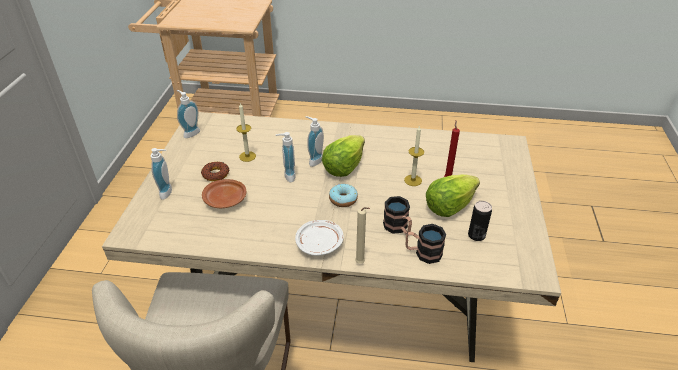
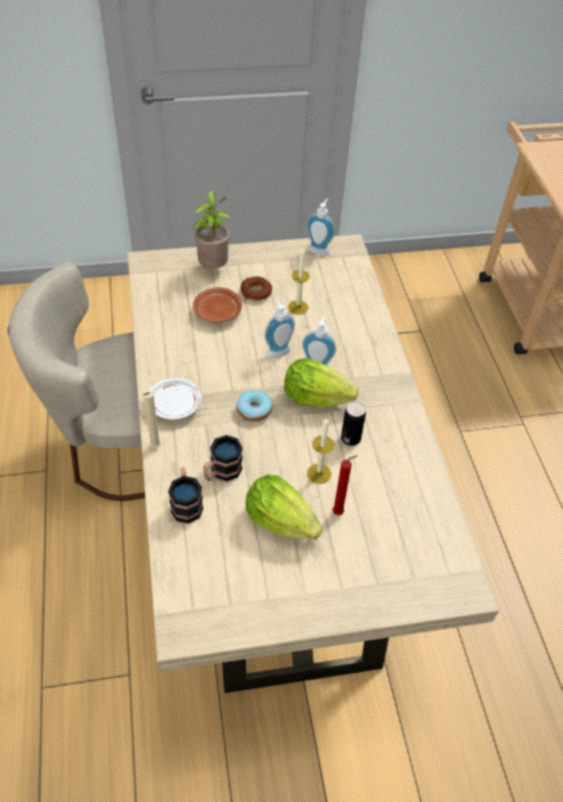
camera: 70 degrees right, 10 degrees up
(168, 192) = (213, 267): soap dispenser -> potted plant
(476, 235) = (234, 557): can -> can (350, 438)

